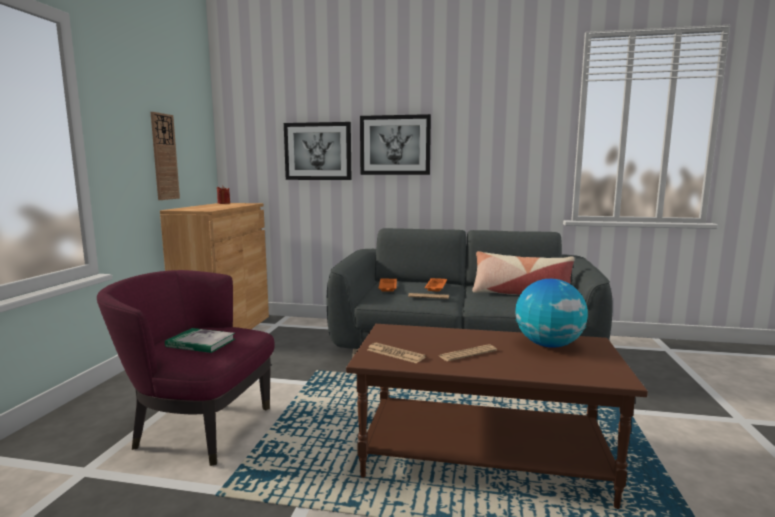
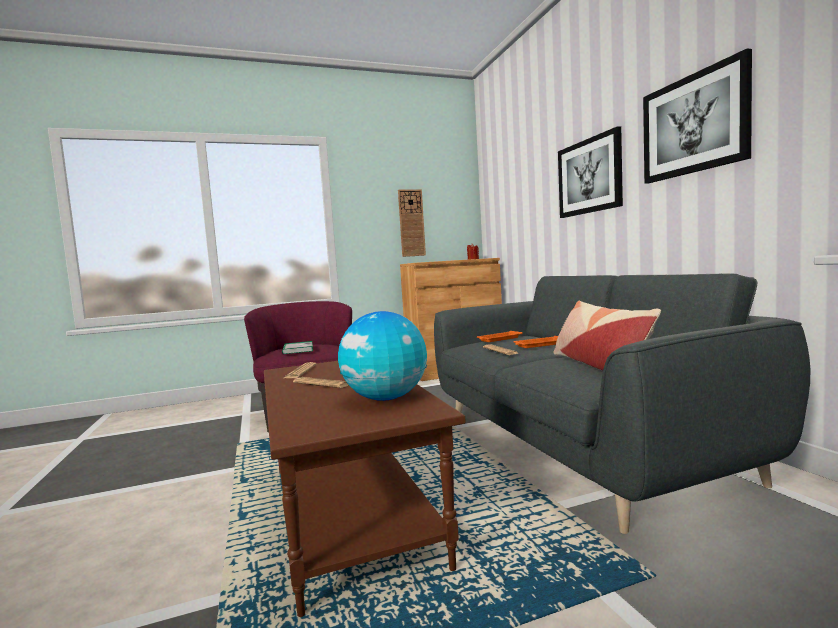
camera: 60 degrees right, 5 degrees down
(318, 151) = (533, 199): picture -> picture (693, 124)

